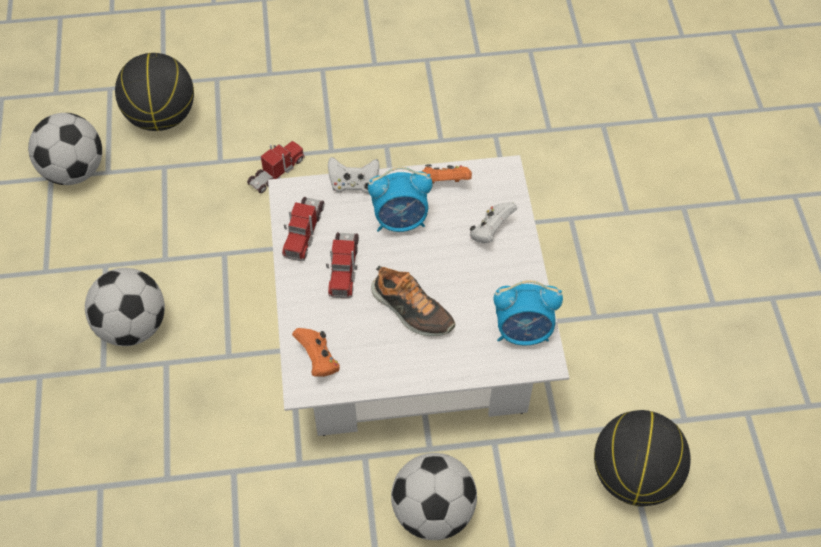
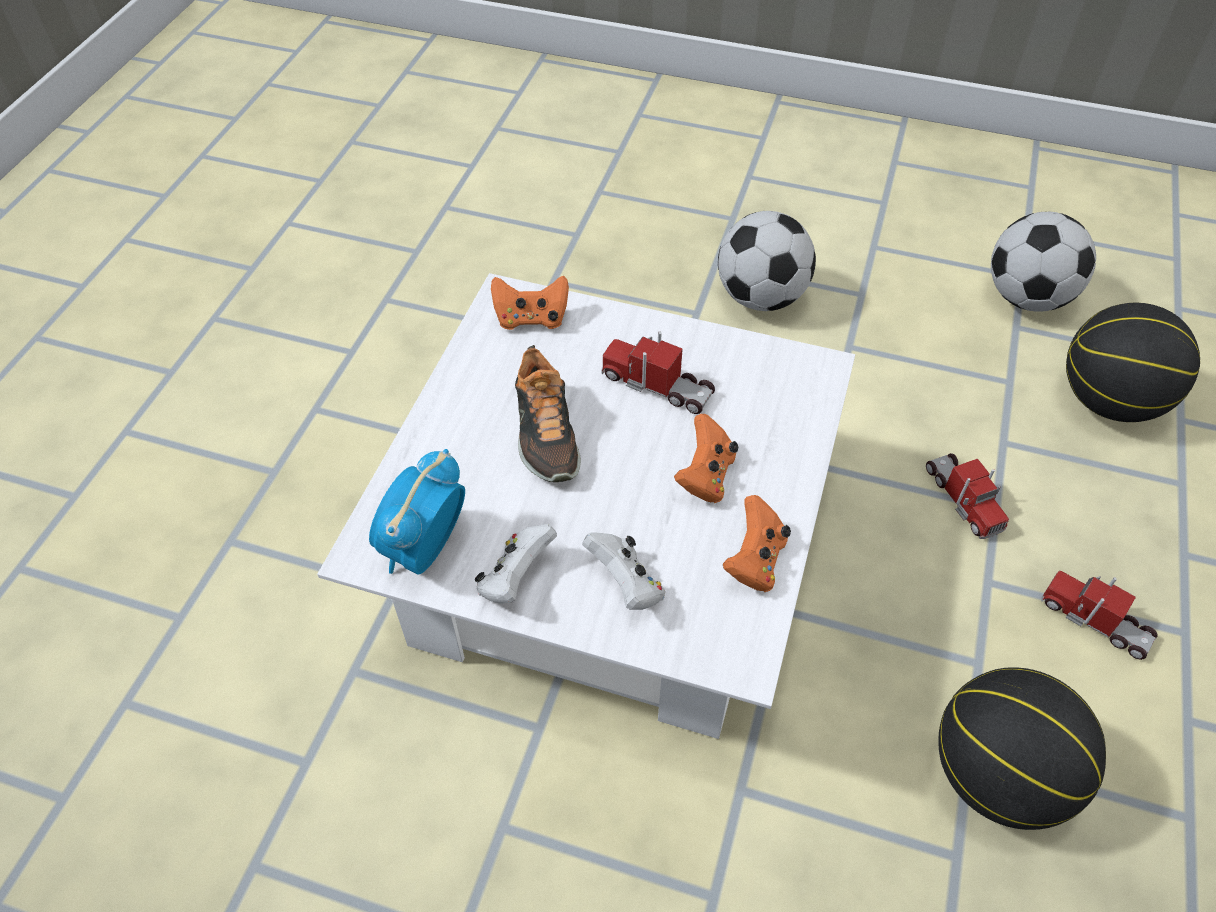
camera: 115 degrees right, 5 degrees down
(304, 231) = (741, 363): toy truck -> toy truck (1095, 621)
(354, 184) = (804, 444): white game controller -> white game controller (515, 578)
(401, 221) = (705, 476): alarm clock -> orange game controller
(411, 310) = (545, 432): shoe -> shoe turned 75 degrees counterclockwise
(432, 512) = (354, 486): football -> none
(634, 476) = (229, 739): basketball -> basketball (997, 776)

